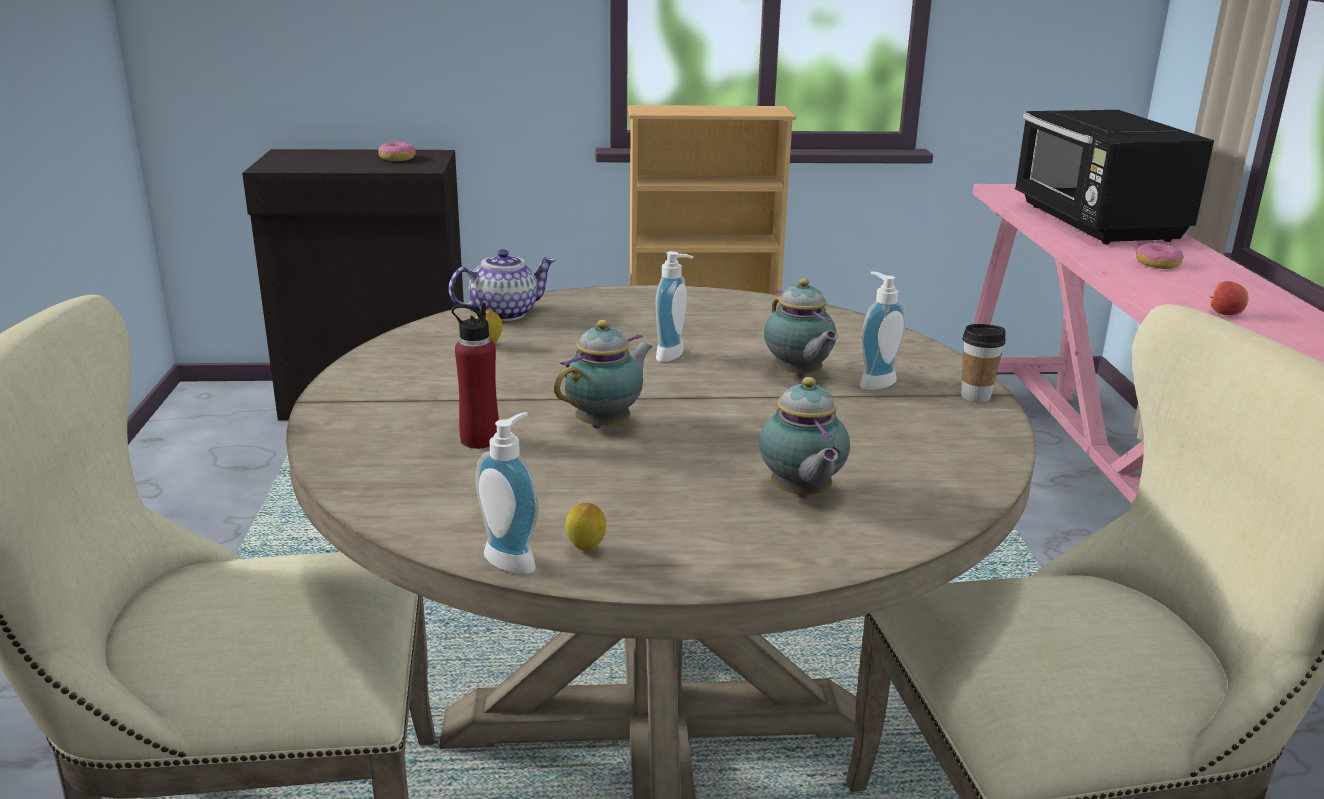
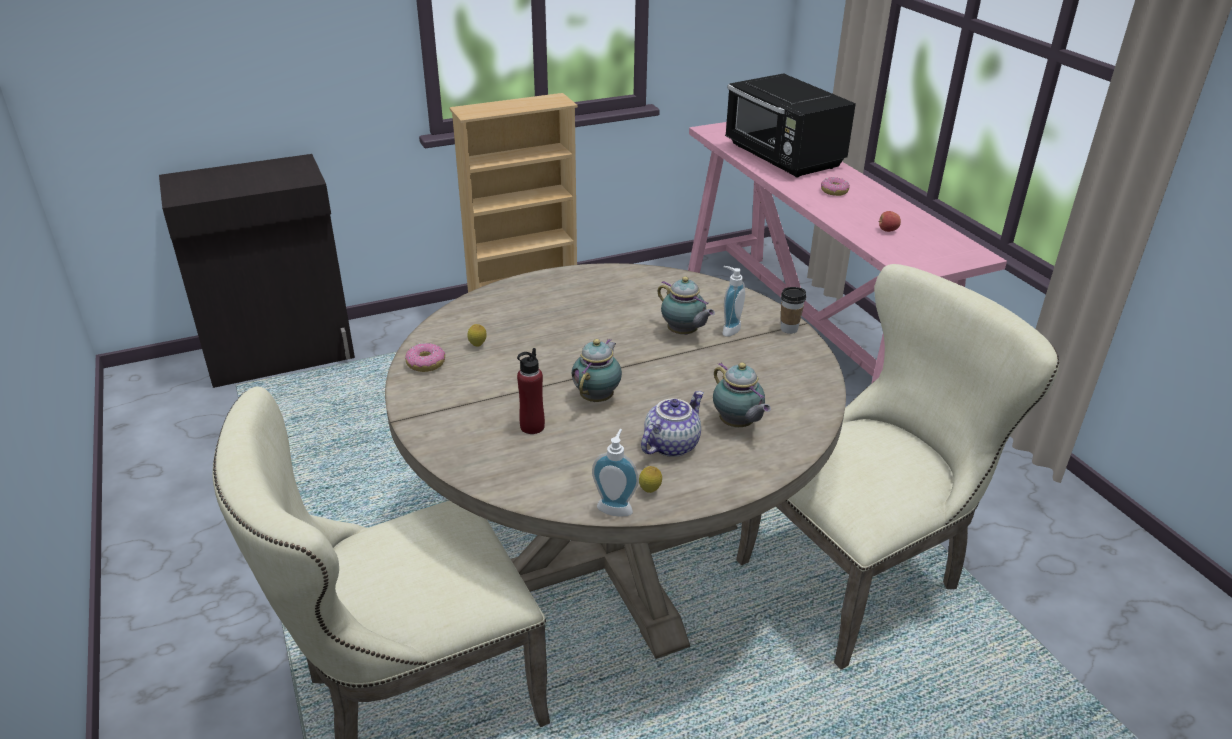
camera: 20 degrees left, 10 degrees up
(397, 158) = (276, 171): donut -> donut (426, 363)
(504, 313) = (466, 315): teapot -> teapot (670, 444)
(674, 356) = (600, 331): soap dispenser -> none

